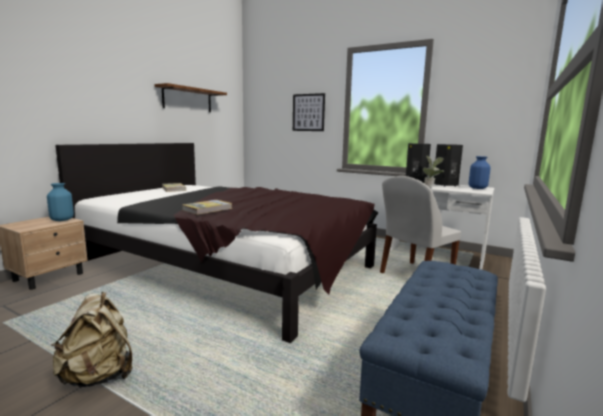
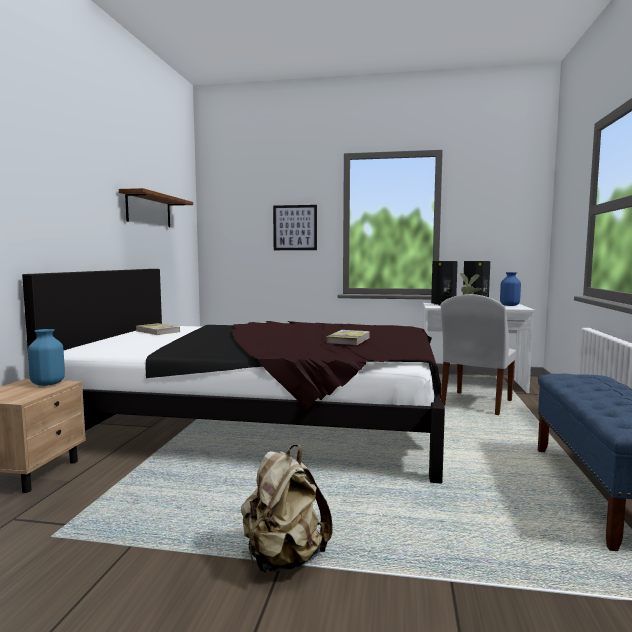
camera: 20 degrees left, 5 degrees down
(207, 209) = (282, 346): book -> book (349, 340)

